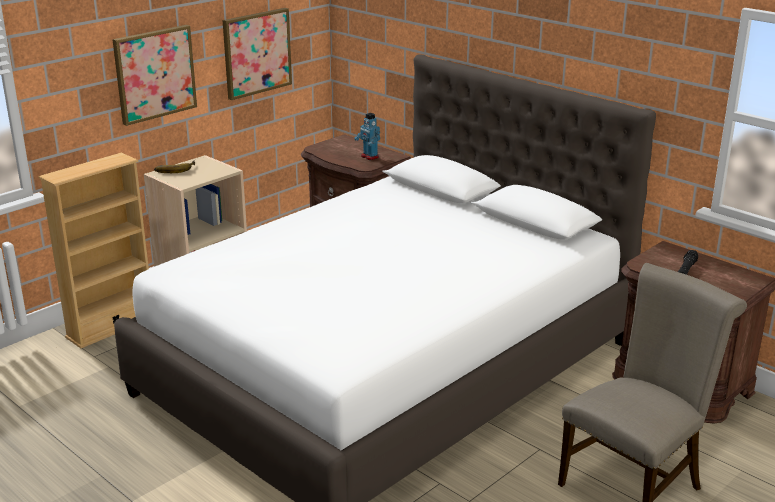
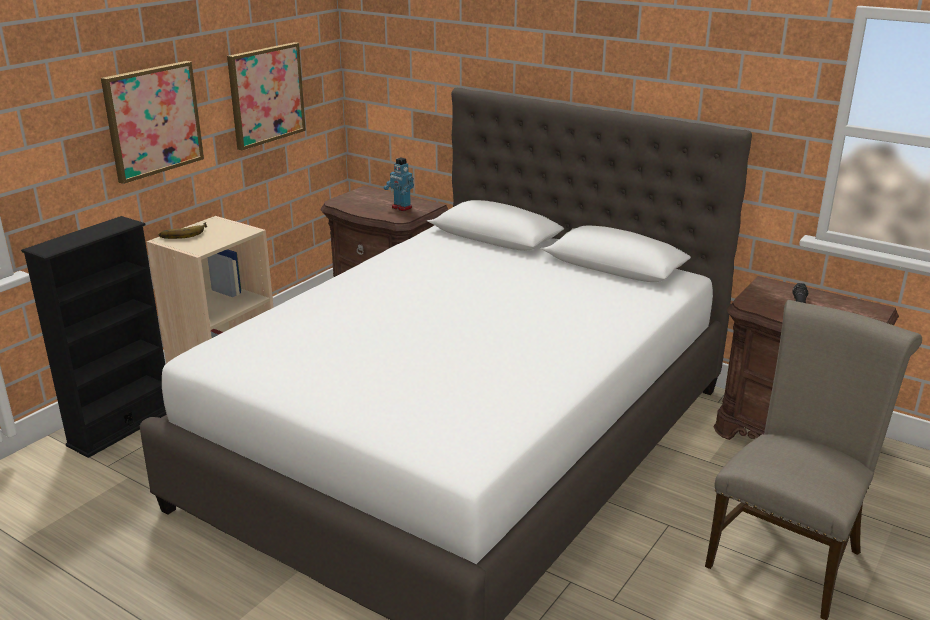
camera: 10 degrees left, 0 degrees up
(111, 327) = (122, 427): beige bookcase -> black bookcase

